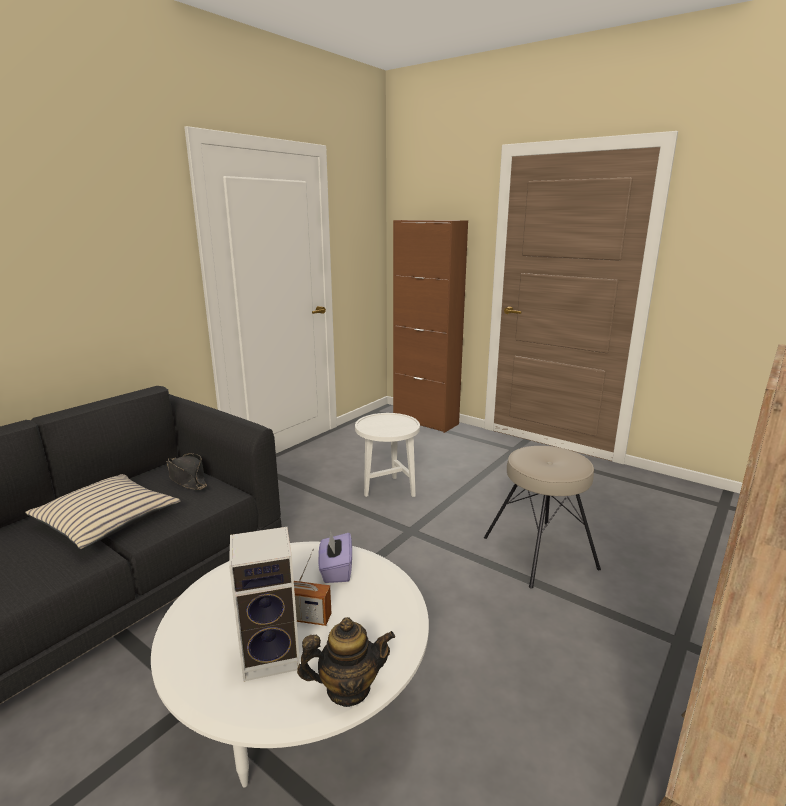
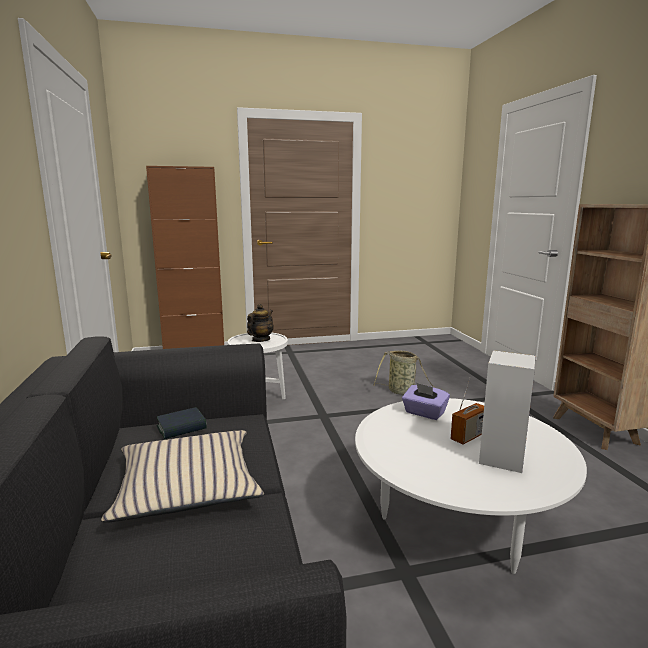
camera: 50 degrees left, 5 degrees down
(187, 478) = (181, 427): black hat -> book
(348, 689) = (553, 443): teapot -> teapot (260, 340)
(540, 552) = (403, 392): beige stool -> basket

